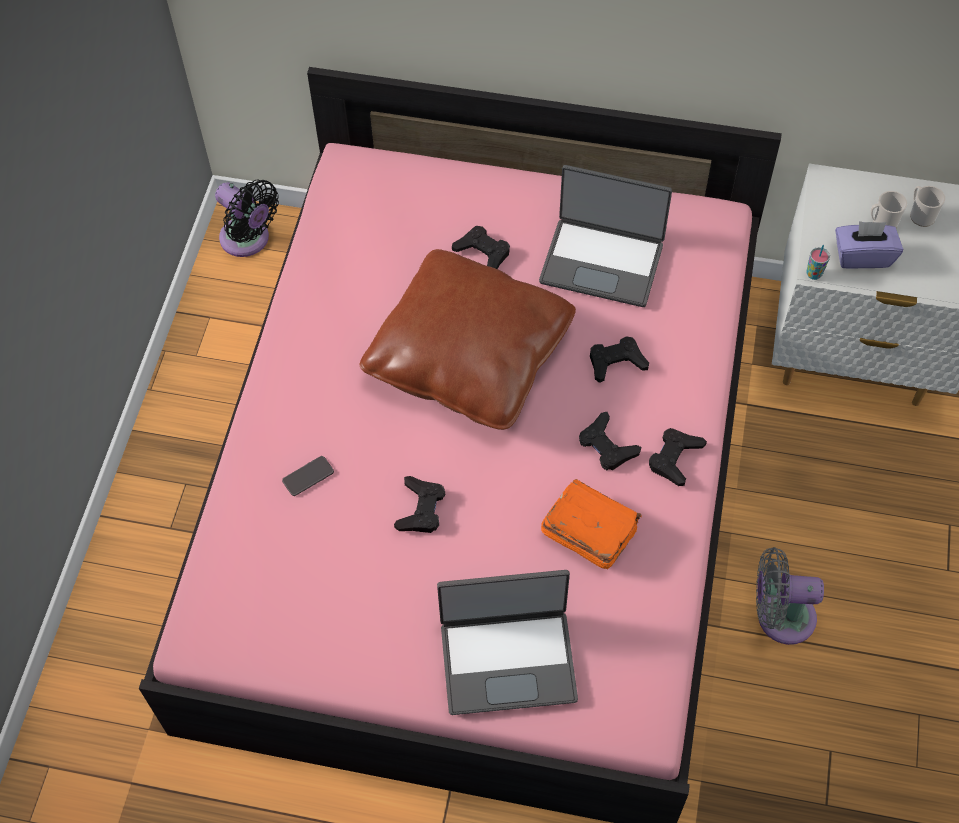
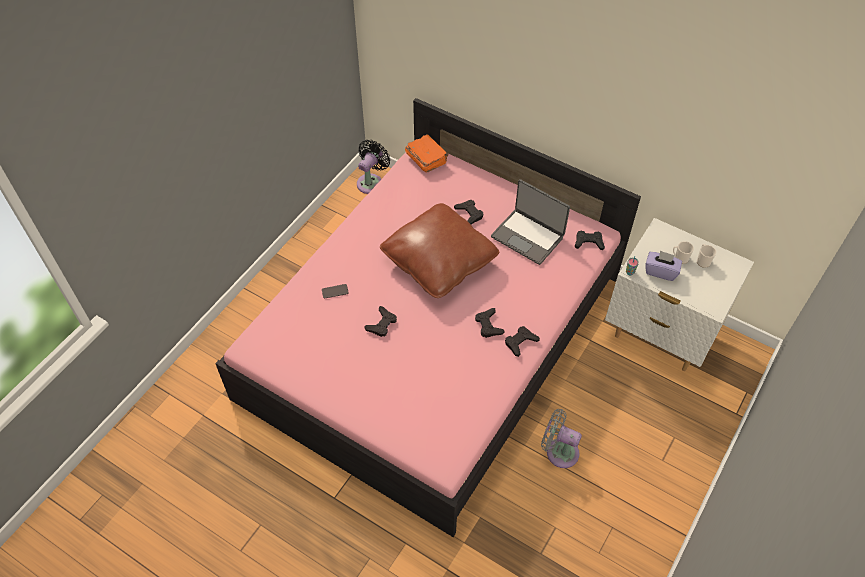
camera: 20 degrees right, 5 degrees down
(248, 240) = (371, 182): black fan -> black fan turned 120 degrees counterclockwise
(508, 659) = (391, 408): laptop -> none
(588, 530) = (460, 362): orange book -> orange book (426, 158)
(616, 362) = (512, 287): black game controller -> black game controller (588, 242)

